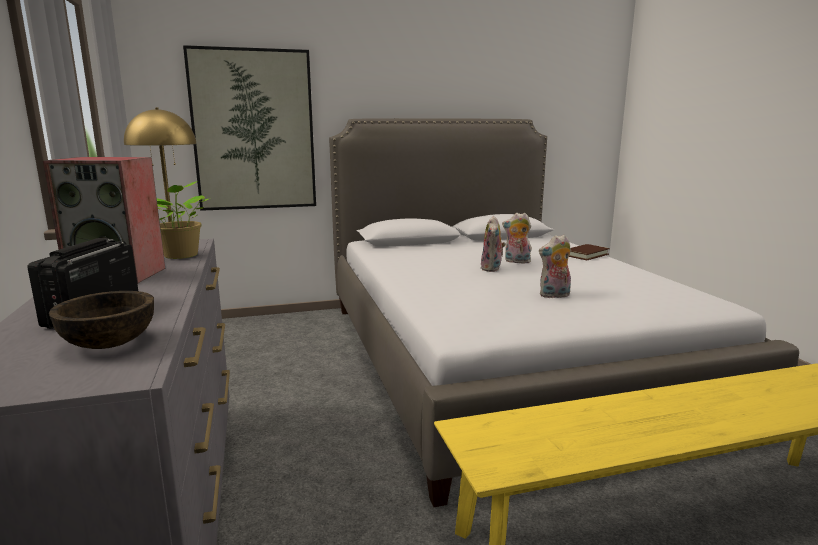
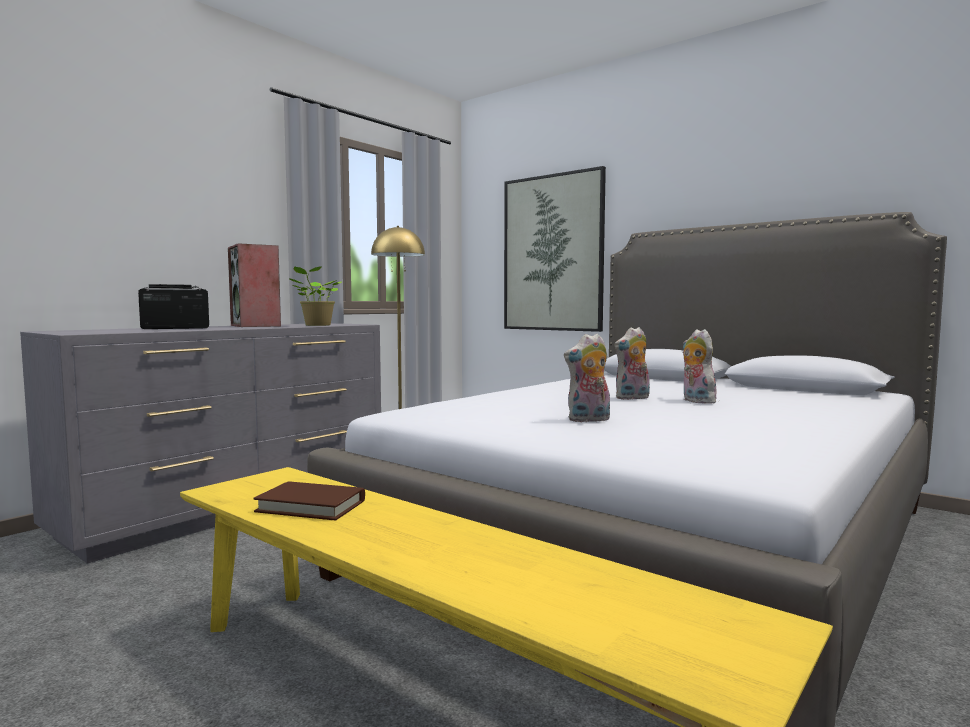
camera: 55 degrees right, 10 degrees down
(110, 343) = (123, 331): brown bowl -> none
(554, 296) = (589, 420): plush toy -> plush toy turned 60 degrees counterclockwise
(586, 255) = (835, 413): brown book -> brown book (311, 506)

